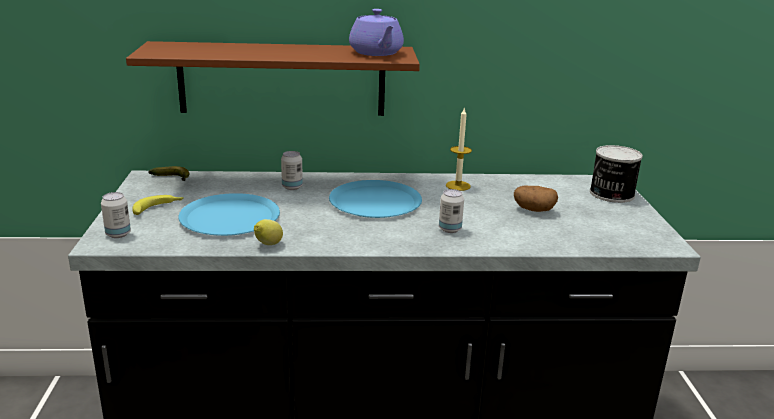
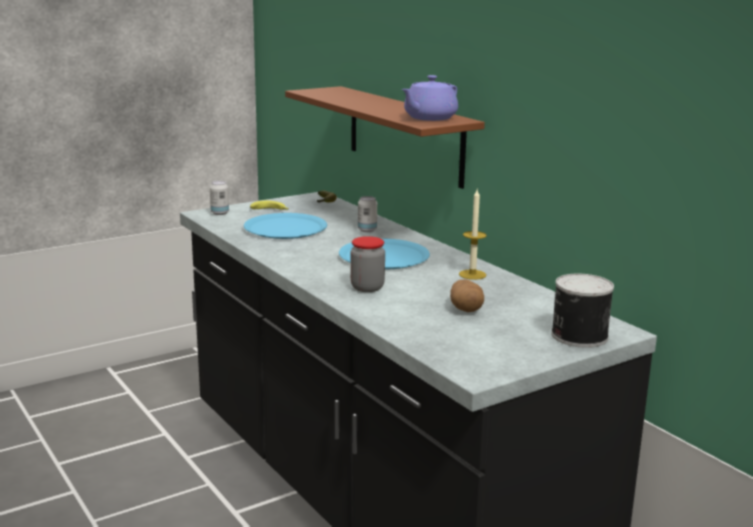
camera: 60 degrees right, 5 degrees down
(267, 245) = (255, 246): lemon -> none
(450, 229) = (367, 287): can -> jar

